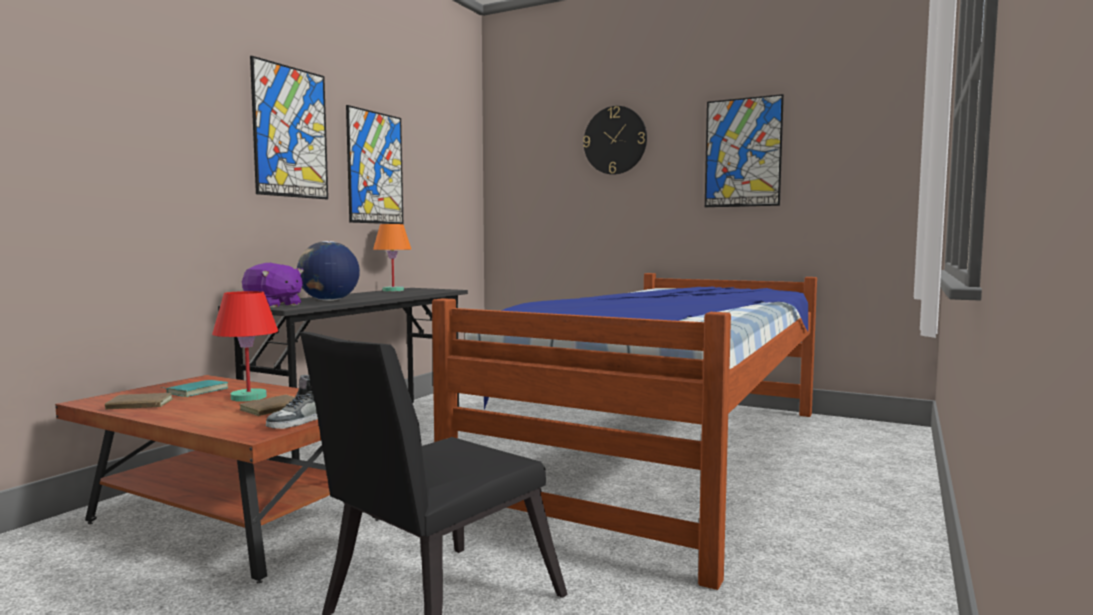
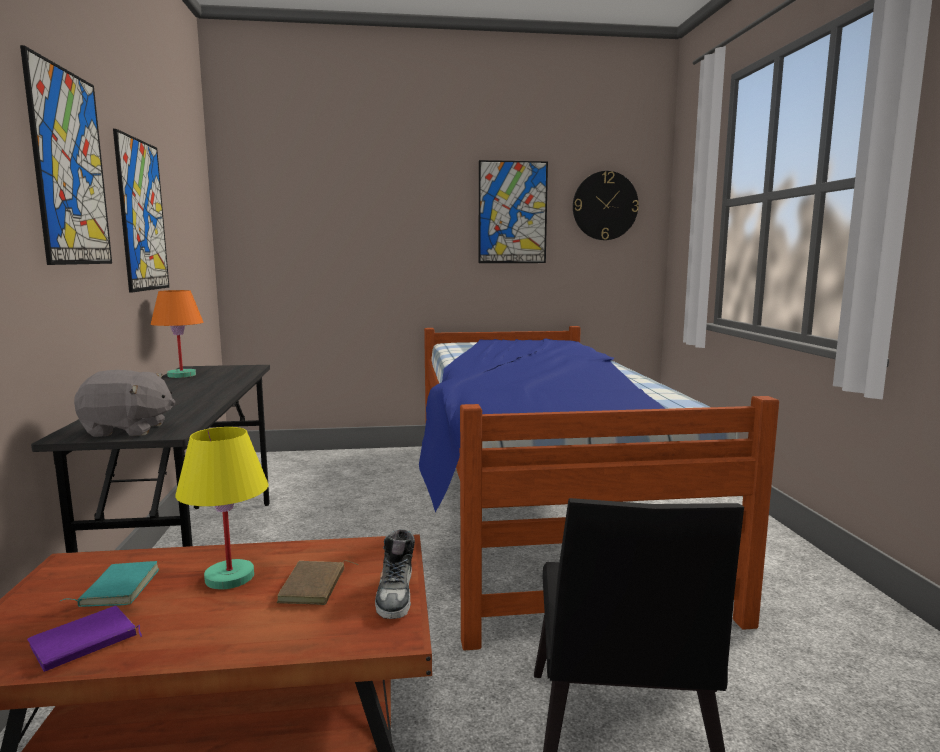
camera: 35 degrees left, 5 degrees up
(139, 405) = (84, 644): brown book -> purple book
(248, 397) = (228, 577): red table lamp -> yellow table lamp
(273, 305) = (127, 430): purple plush toy -> grey plush toy
(329, 300) = (172, 408): globe -> none
(615, 140) = (382, 190): wall clock -> wall clock (605, 206)

